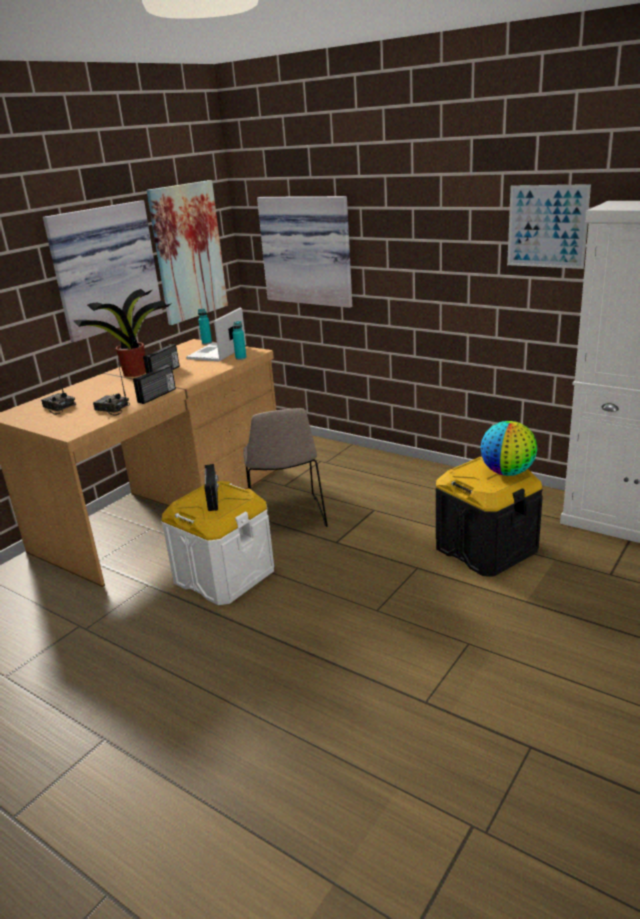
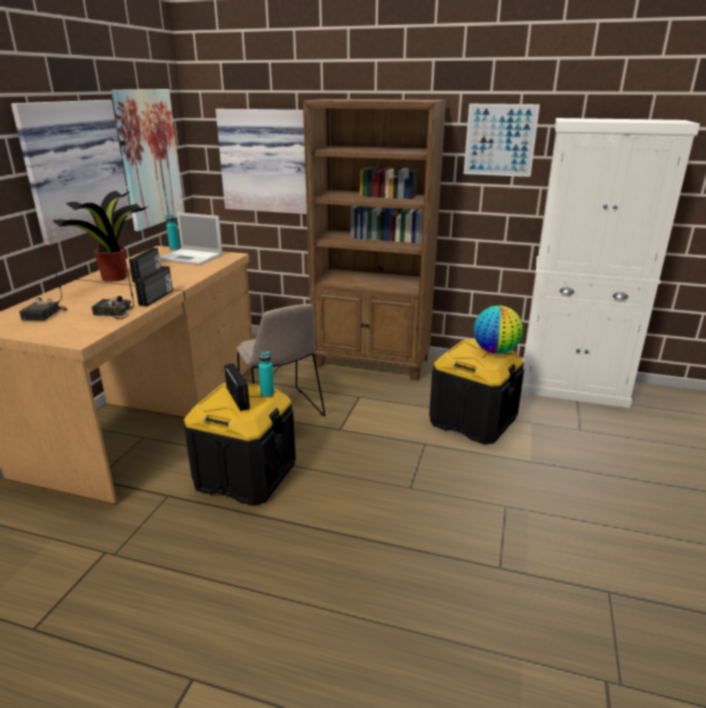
camera: 20 degrees left, 0 degrees up
(58, 407) = (45, 315): radio -> radio turned 105 degrees counterclockwise
(216, 353) = (192, 257): laptop -> laptop turned 75 degrees counterclockwise
(224, 575) = (245, 475): white storage box -> black storage box
(241, 358) = (221, 261): turquoise bottle -> turquoise bottle (267, 393)
(408, 474) = (372, 362): none -> brown bookcase

